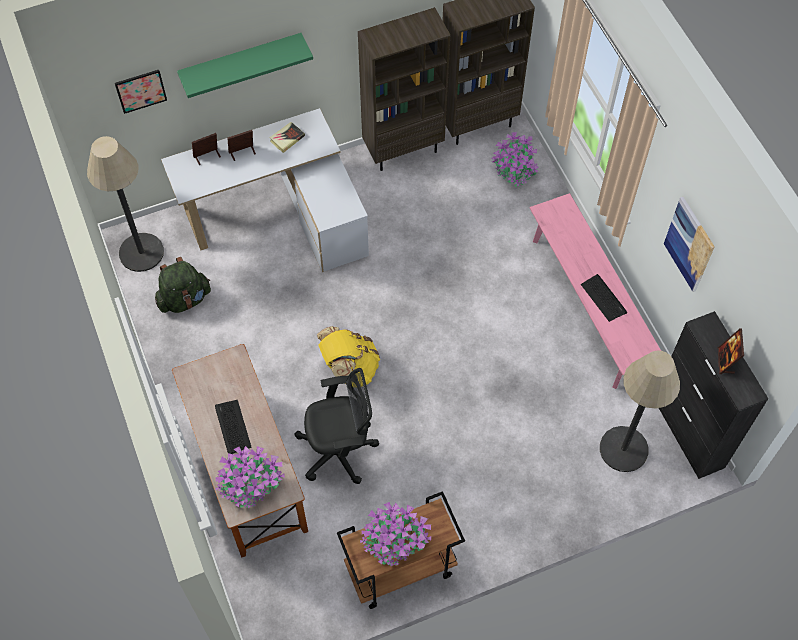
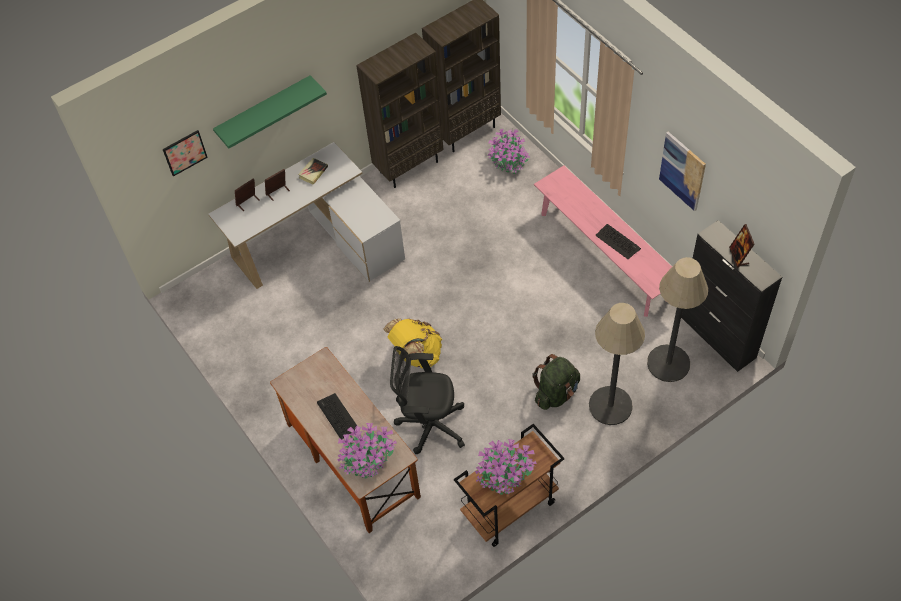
camera: 10 degrees left, 5 degrees down
(141, 252) = (204, 303): floor lamp -> floor lamp (610, 405)
(184, 299) = (254, 332): green backpack -> green backpack (556, 393)
(340, 451) = (428, 424): black office chair -> black office chair turned 150 degrees counterclockwise

